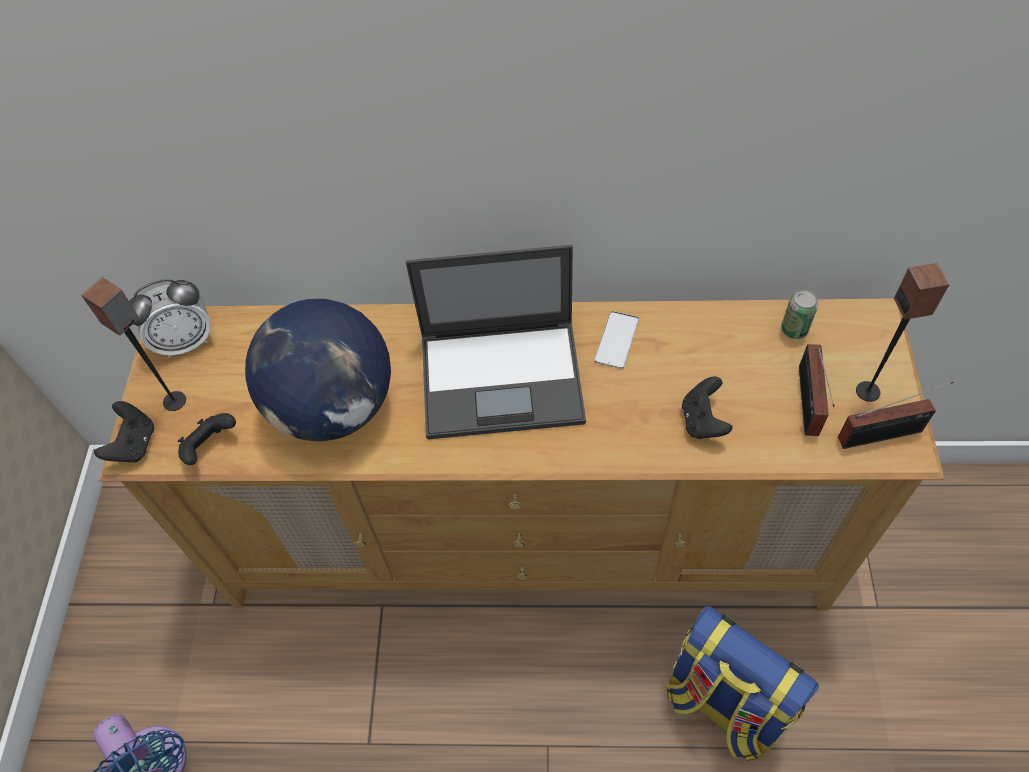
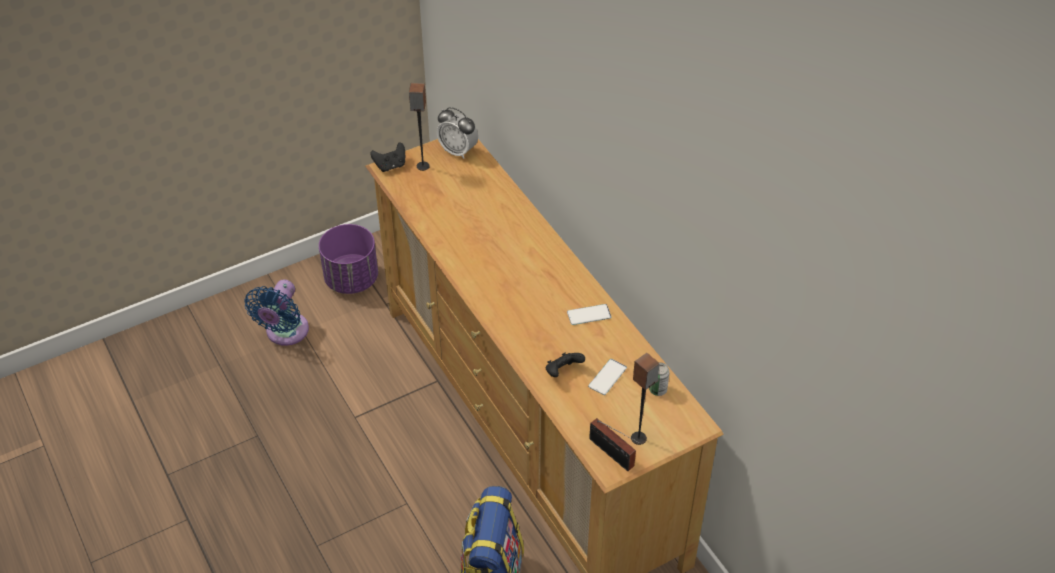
camera: 55 degrees right, 10 degrees down
(137, 627) = (352, 279): none -> purple planter
(210, 447) = (408, 192): black game controller -> none
(334, 406) = (462, 224): globe -> none
(503, 378) = (528, 279): laptop -> none
(741, 374) = (607, 377): none -> phone
(807, 405) = (608, 413): radio -> none

